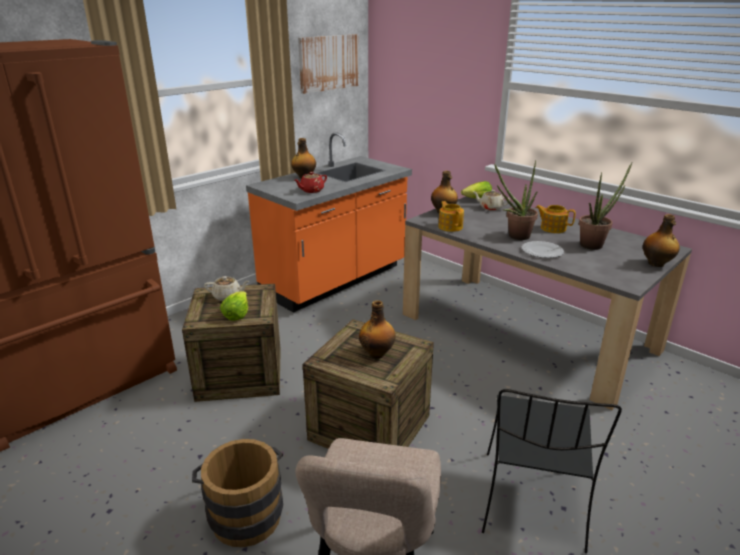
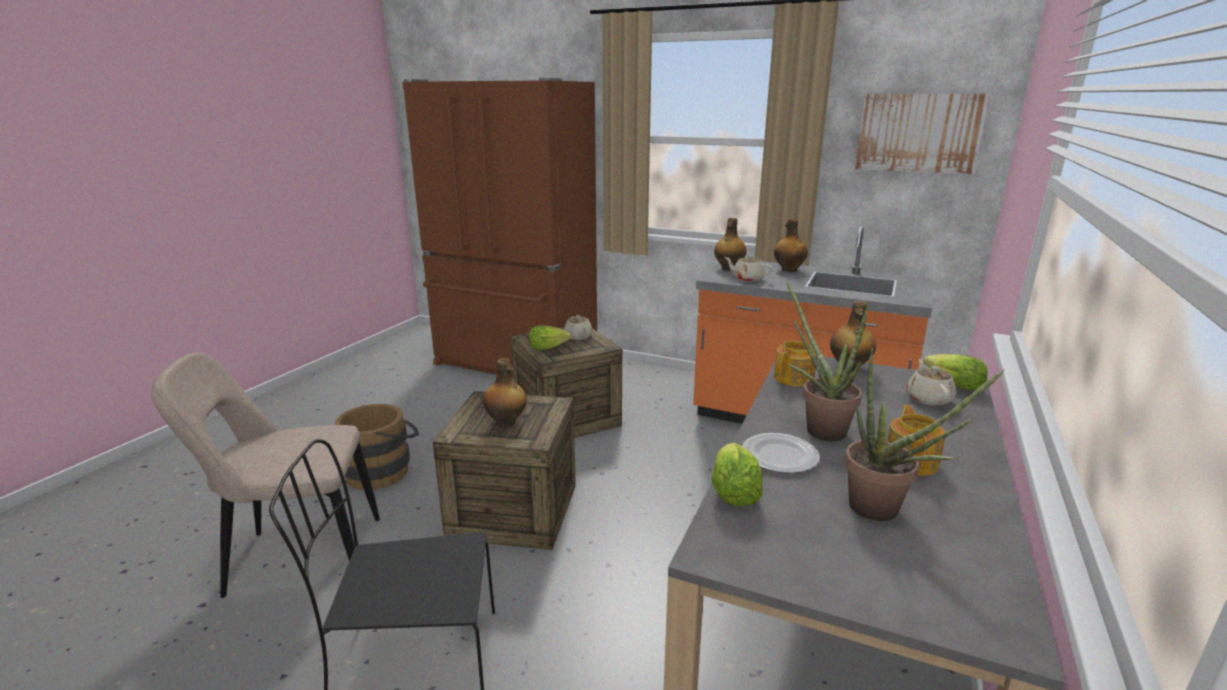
camera: 70 degrees right, 5 degrees down
(311, 190) = (747, 279): red teapot -> beige teapot
(577, 269) = (733, 493): none -> lettuce
(656, 264) = (863, 599): bottle -> bottle (728, 268)

